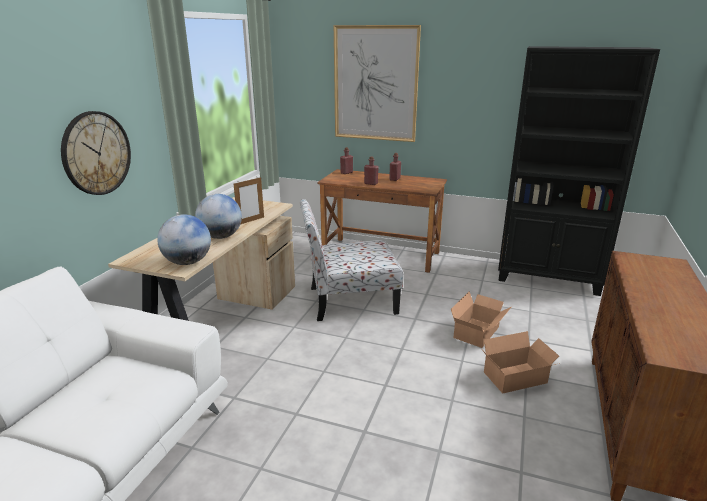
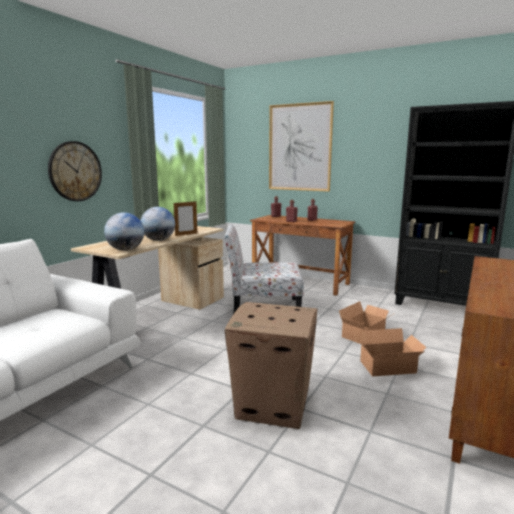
camera: 10 degrees right, 10 degrees down
(408, 449) = (274, 404): none -> cardboard box

